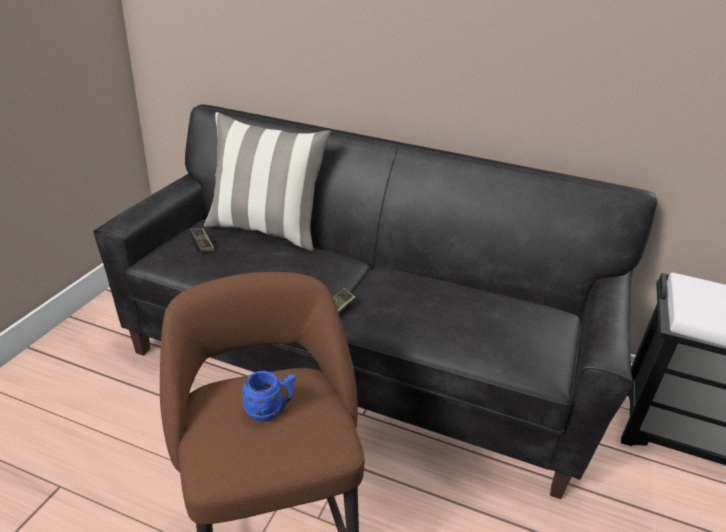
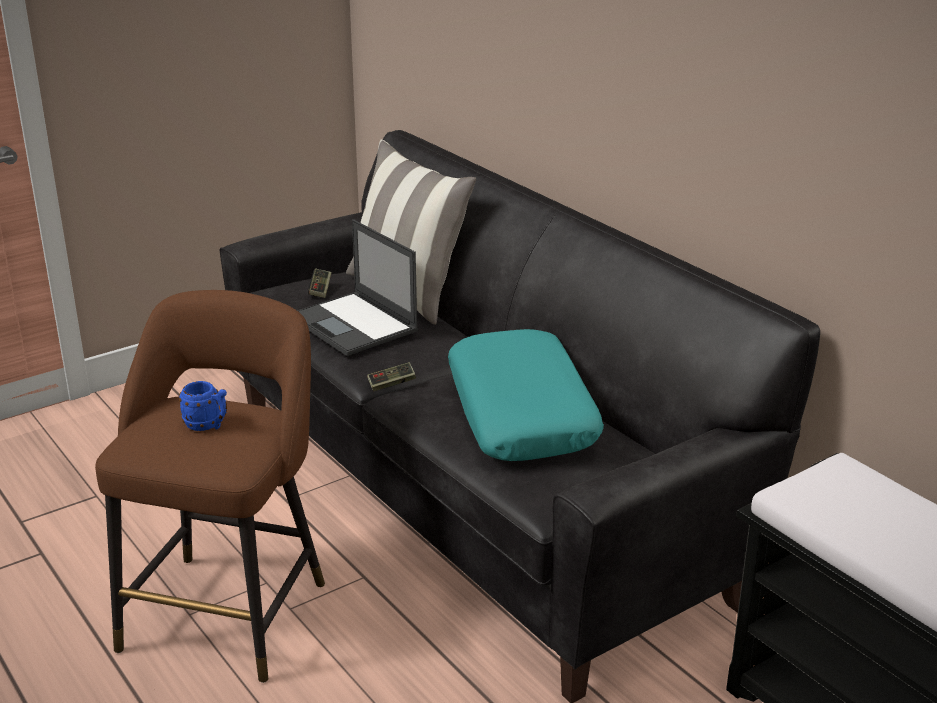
camera: 35 degrees right, 5 degrees down
(260, 267) = (354, 324): none -> laptop
(452, 304) = (522, 413): none -> turquoise pillow

